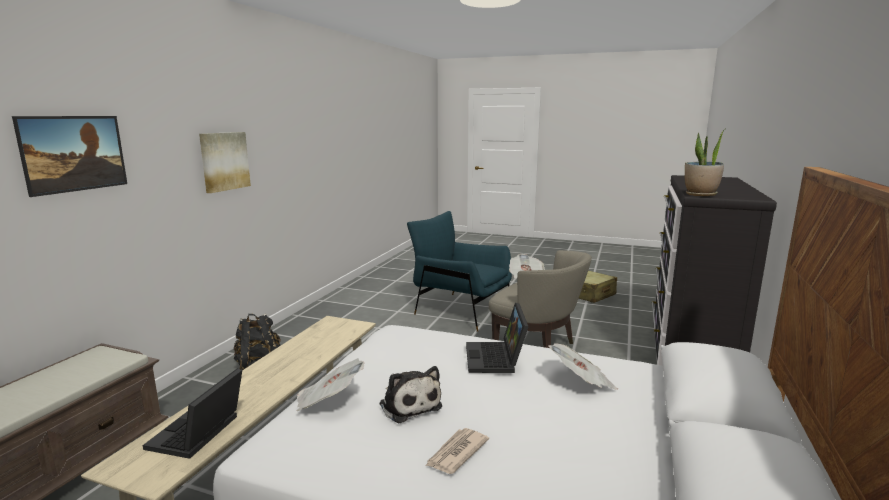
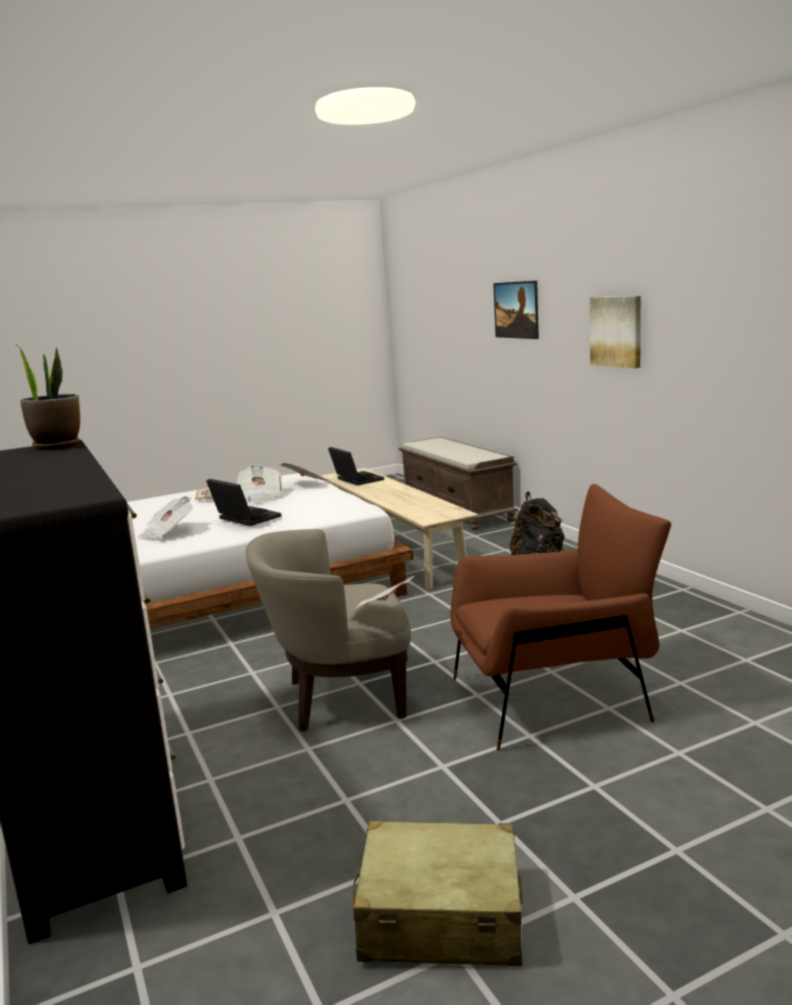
camera: 135 degrees right, 0 degrees up
(409, 404) = (261, 496): plush toy -> newspaper
(460, 310) = (554, 698): blue armchair -> brown armchair

